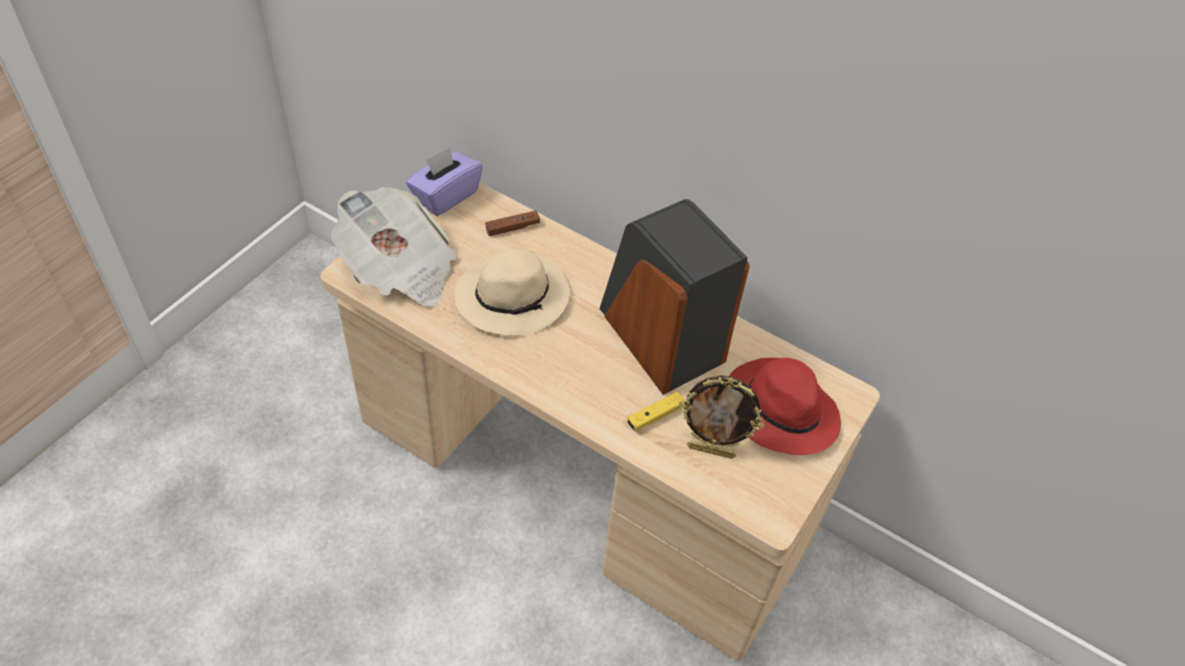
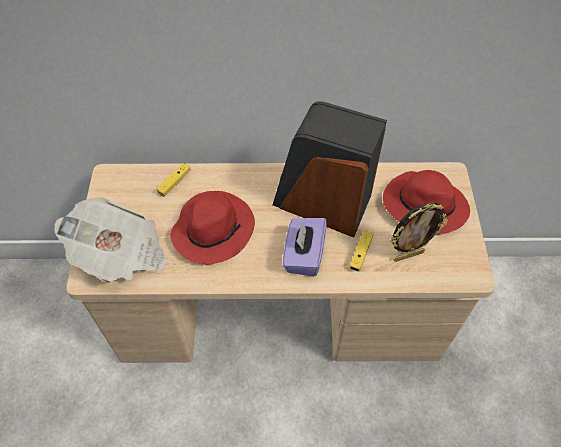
camera: 30 degrees left, 5 degrees up
(445, 196) = (111, 186): purple tissue box -> purple tissue box (303, 255)
(512, 228) = (174, 183): brown game controller -> yellow game controller
(514, 297) = (213, 229): beige hat -> red hat

